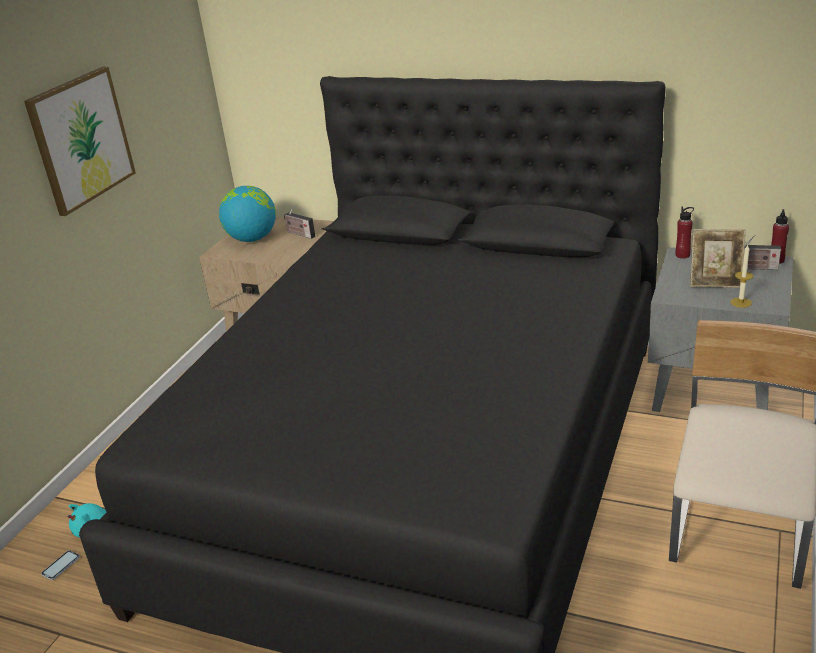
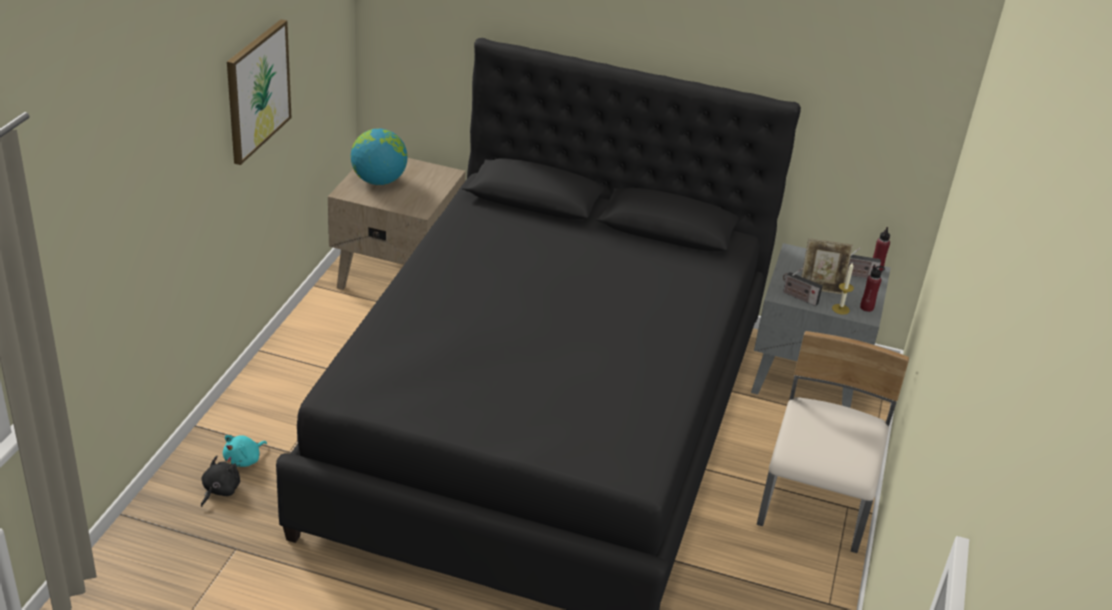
camera: 10 degrees left, 5 degrees up
(61, 566) = (219, 490): phone -> black plush toy
(299, 234) = (427, 181): radio -> radio (798, 297)
(682, 255) = (795, 254): red bottle -> red bottle (867, 307)

